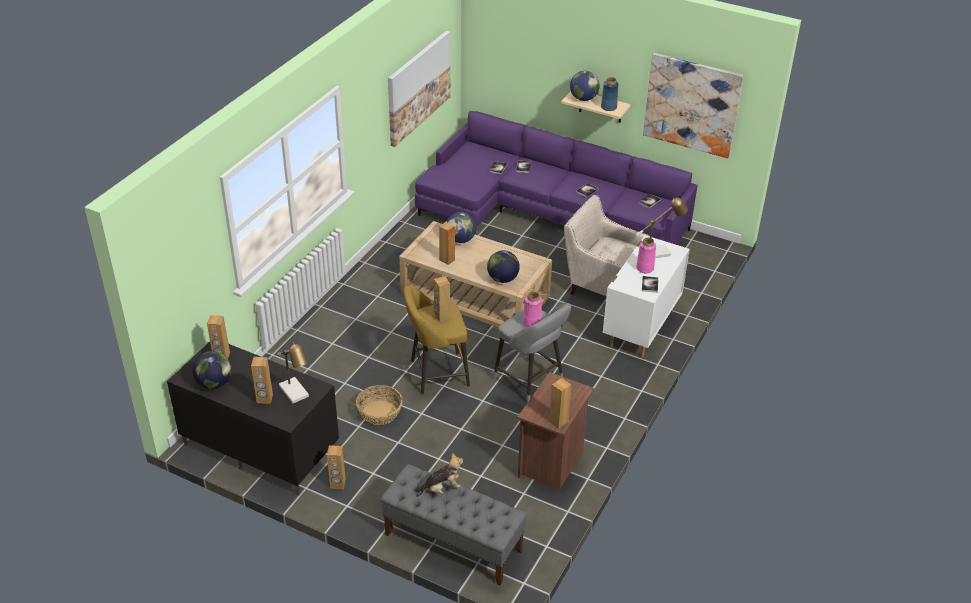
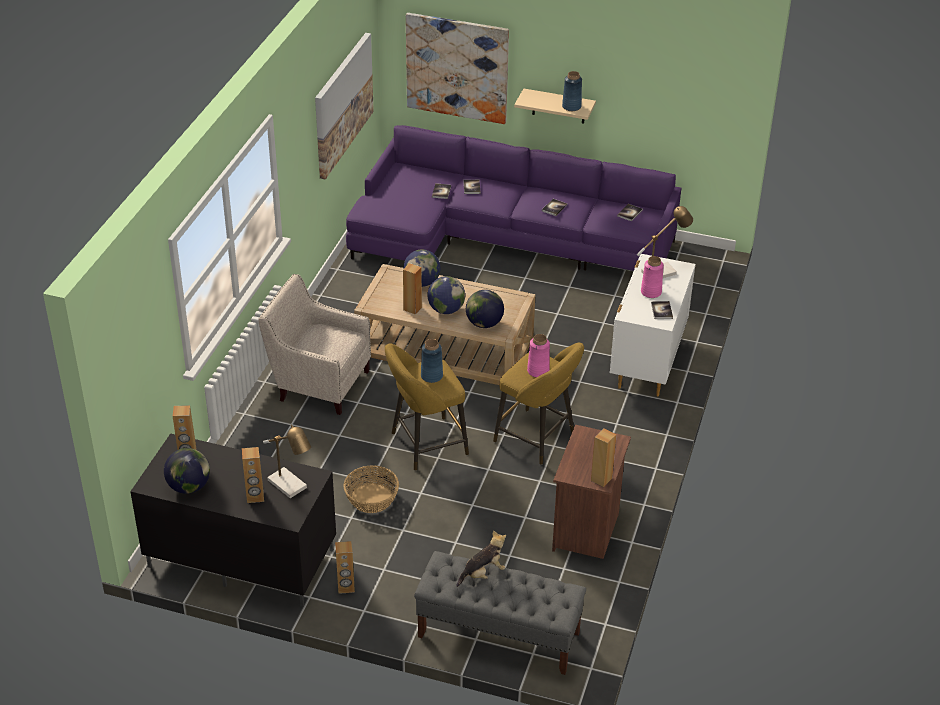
camera: 10 degrees left, 0 degrees up
(442, 317) = (432, 376): brown speaker -> blue vase
(531, 380) = (538, 439): grey stool -> yellow stool
(583, 98) = (539, 99): globe -> globe (446, 310)
(602, 283) = (590, 316): beige armchair -> beige armchair (319, 382)
(692, 105) = (670, 95): picture -> picture (457, 68)

